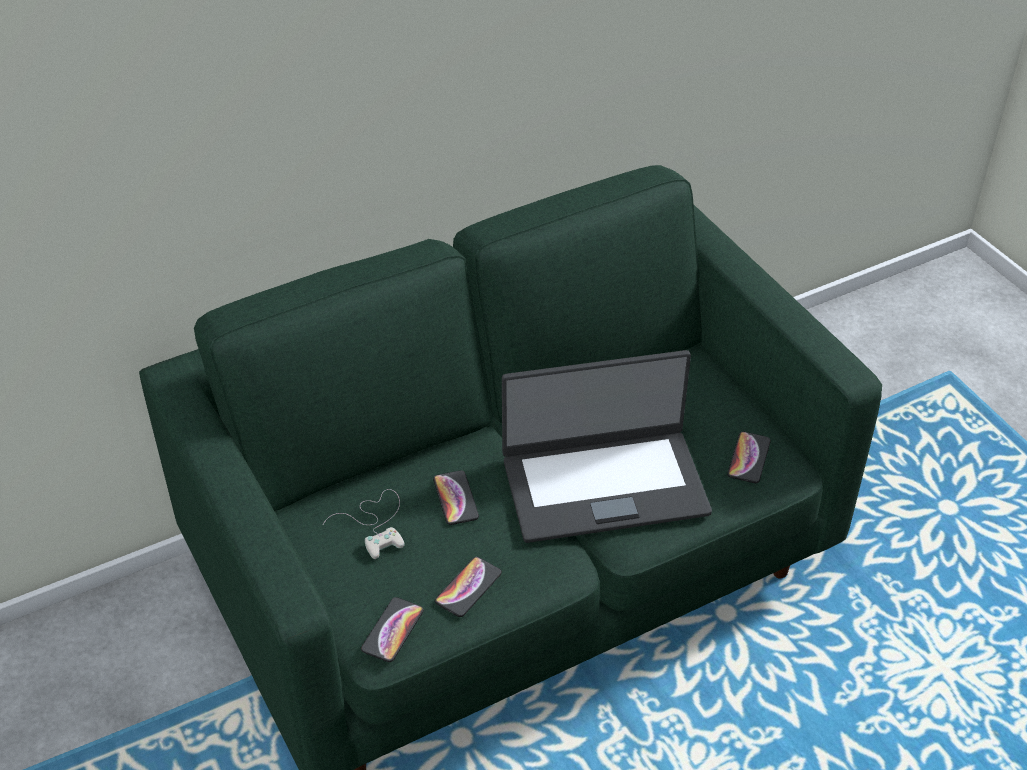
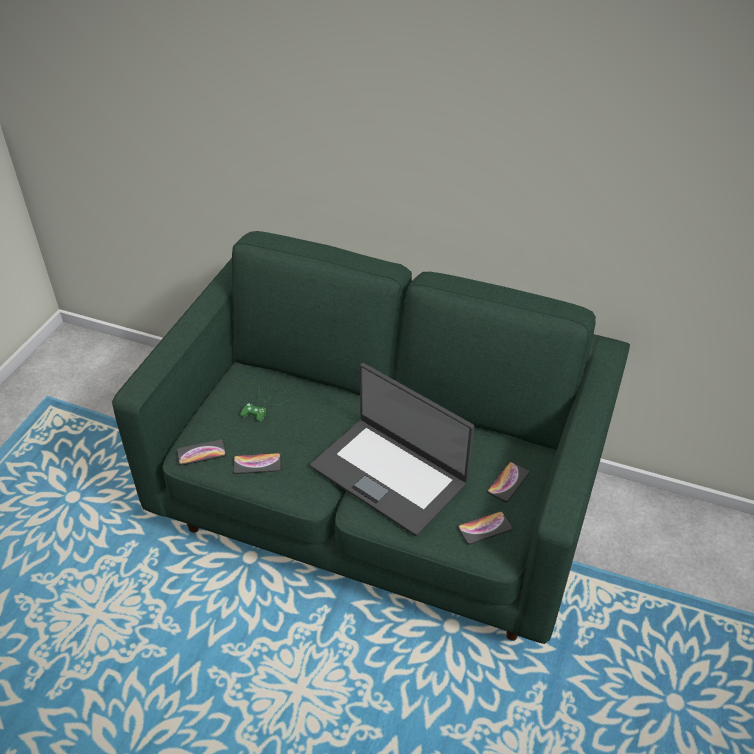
camera: 50 degrees right, 0 degrees up
(376, 523) = (266, 402): white game controller -> green game controller
(455, 498) = (314, 421): phone -> phone (508, 482)

